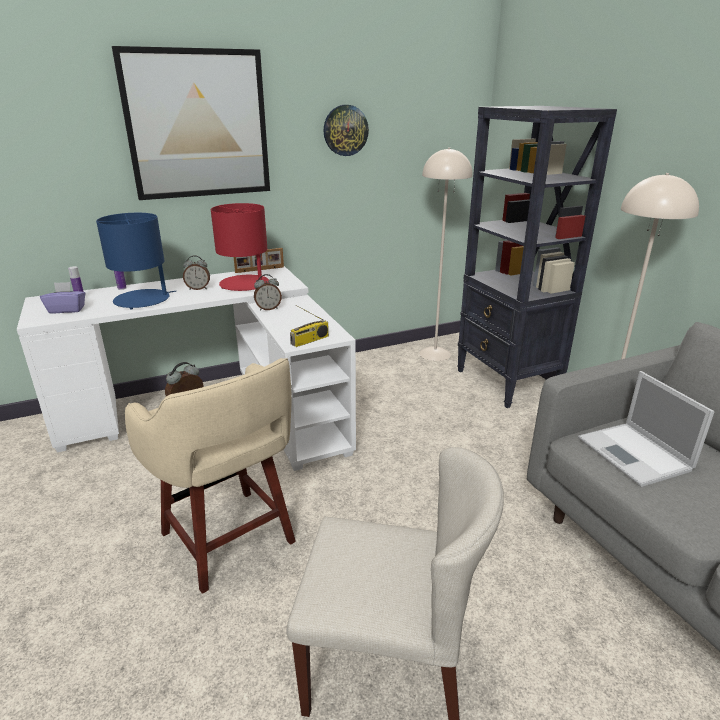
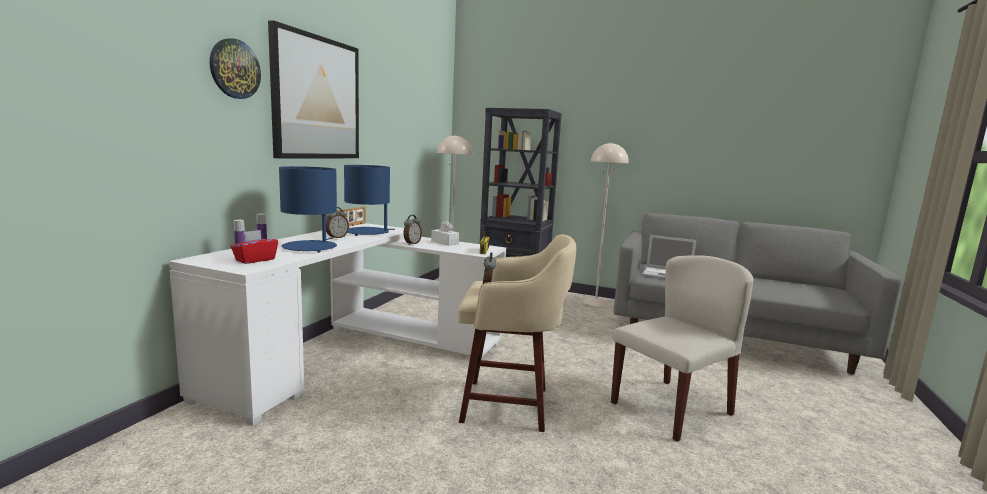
camera: 45 degrees left, 15 degrees down
(67, 310) = (255, 260): purple tissue box -> red tissue box
(245, 284) = (367, 232): red table lamp -> blue table lamp
(306, 314) = (444, 242): none -> white tissue box
(345, 130) = (394, 117): wall clock -> wall clock (234, 69)

